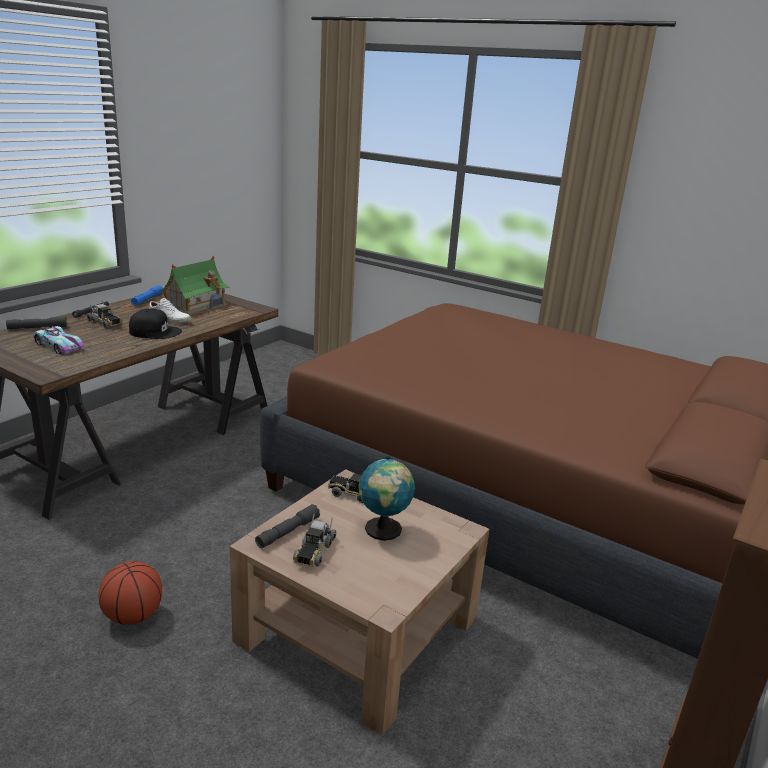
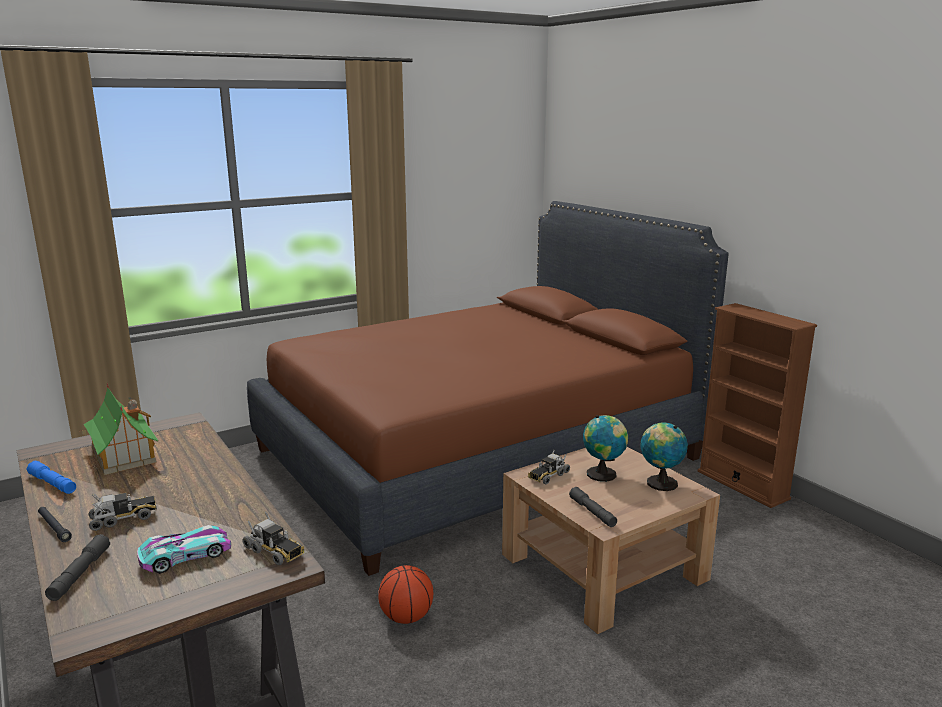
camera: 65 degrees left, 5 degrees down
(133, 616) = (542, 694): basketball -> basketball (407, 617)
(155, 331) = (200, 486): black cap -> none
(170, 319) = (163, 474): white shoe -> none
(313, 551) = (622, 506): toy truck -> toy truck (275, 551)
(389, 575) = (659, 483): none -> globe

